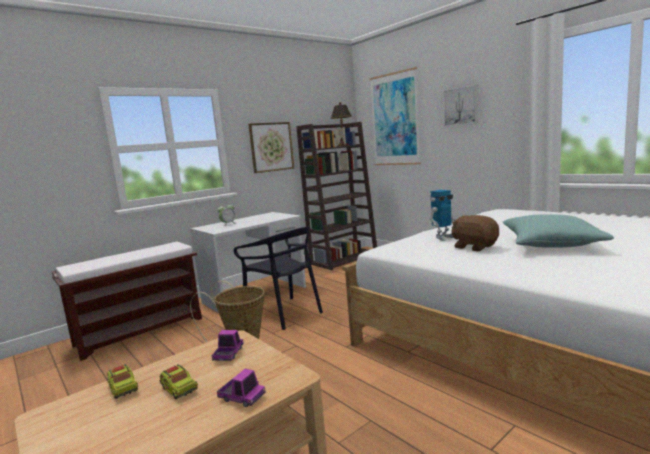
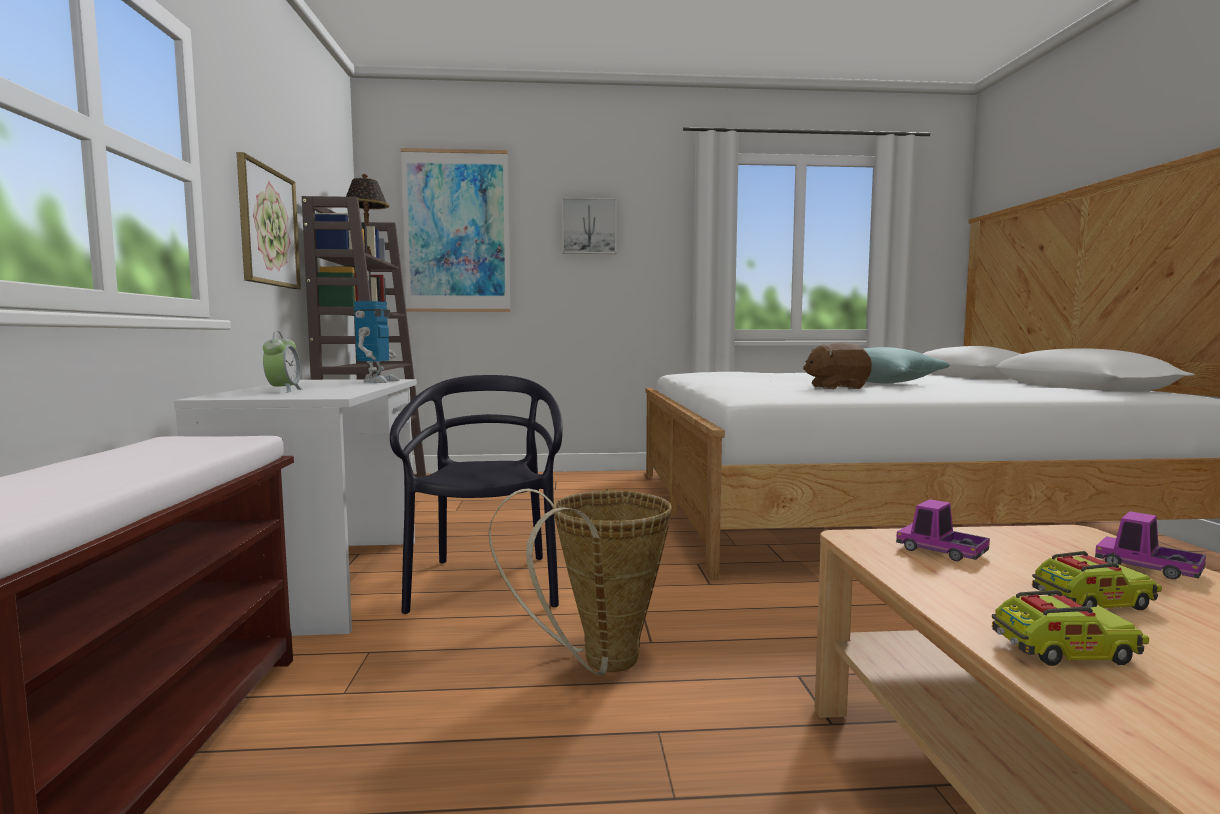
camera: 55 degrees left, 5 degrees down
(242, 397) = (1148, 568): toy truck -> toy truck turned 105 degrees counterclockwise
(284, 313) = (486, 584): black chair -> black chair turned 90 degrees counterclockwise
(443, 237) = (764, 386): toy robot -> toy robot (377, 381)

